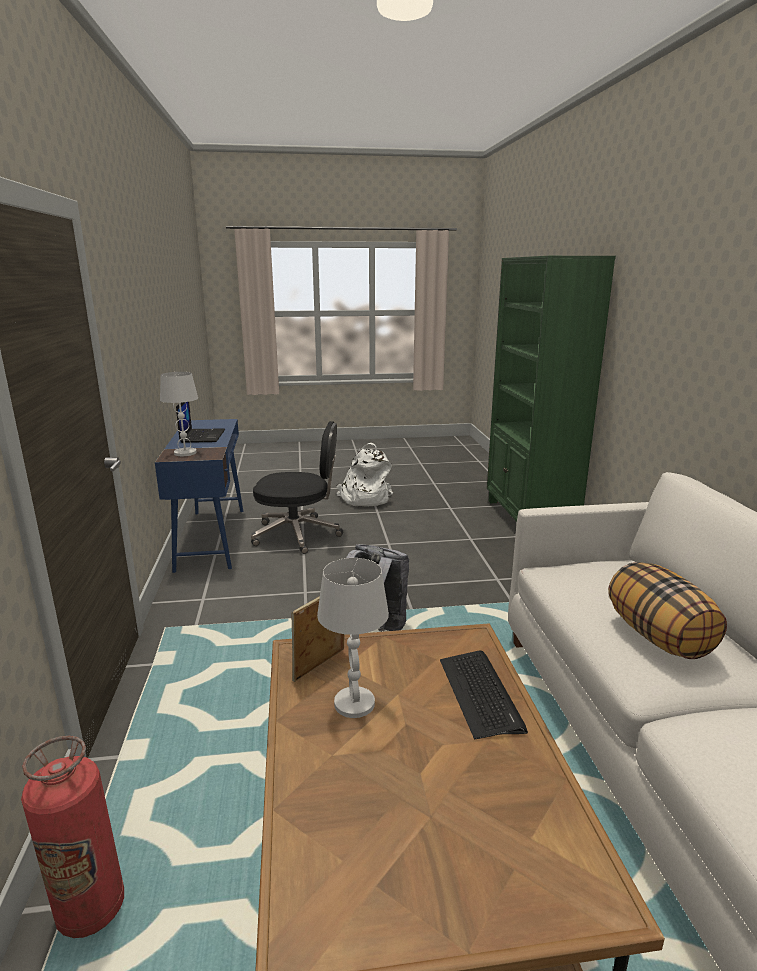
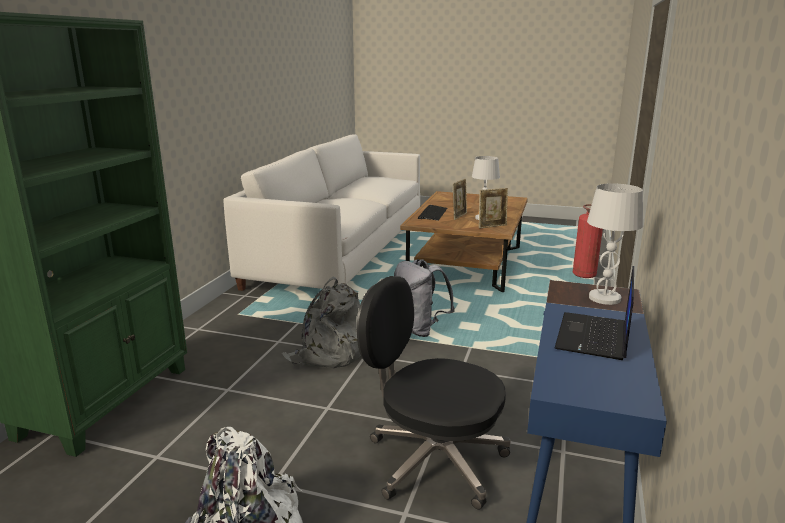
camera: 155 degrees left, 0 degrees up
(413, 698) = (459, 216): none -> picture frame
(435, 579) = (329, 354): none -> grey backpack
(659, 637) = (347, 202): pillow -> none

